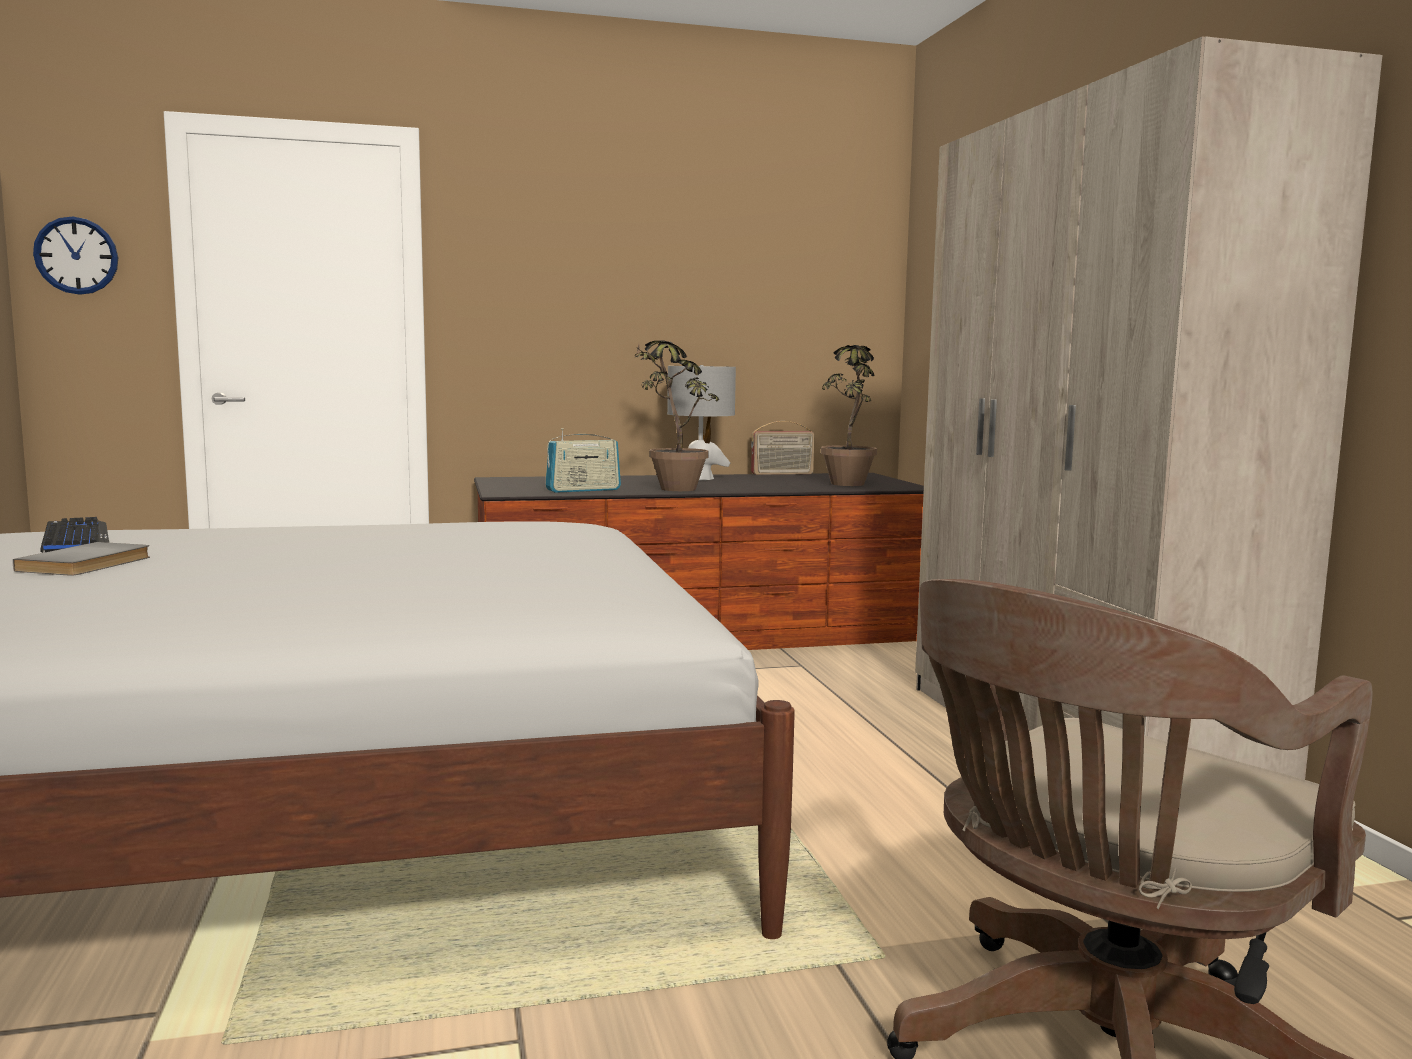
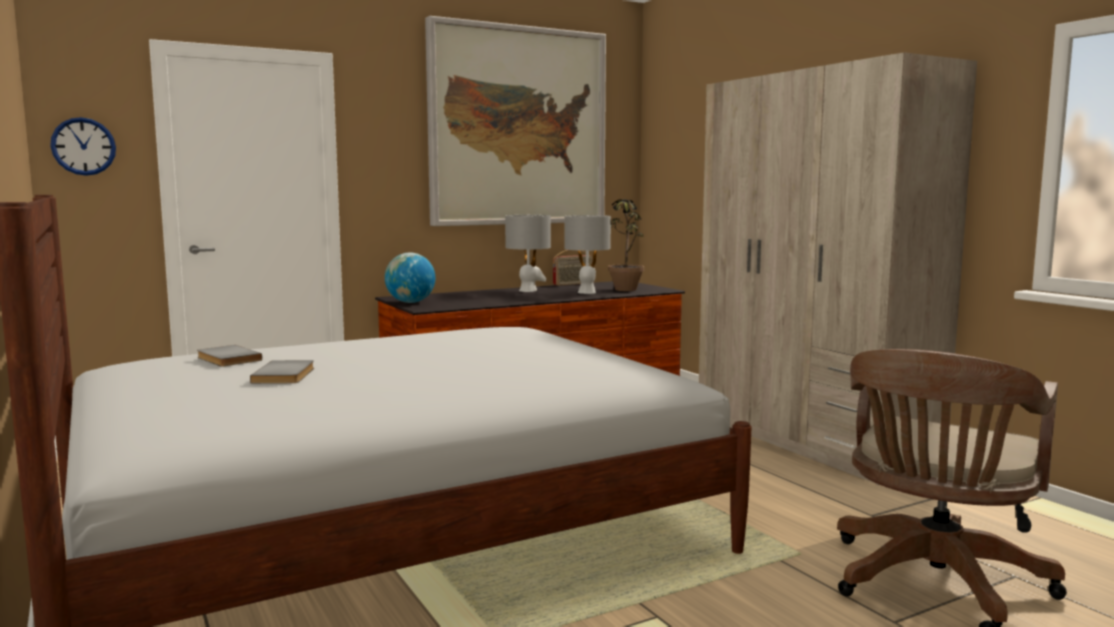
camera: 15 degrees left, 0 degrees up
(75, 538) = (226, 359): keyboard -> grey book
(503, 485) = (410, 302): none -> globe
(583, 490) = (471, 303): radio -> none
(671, 487) = (522, 298): potted plant -> none
(702, 236) = (518, 127): none -> picture
(781, 485) = (587, 292): none -> grey table lamp

